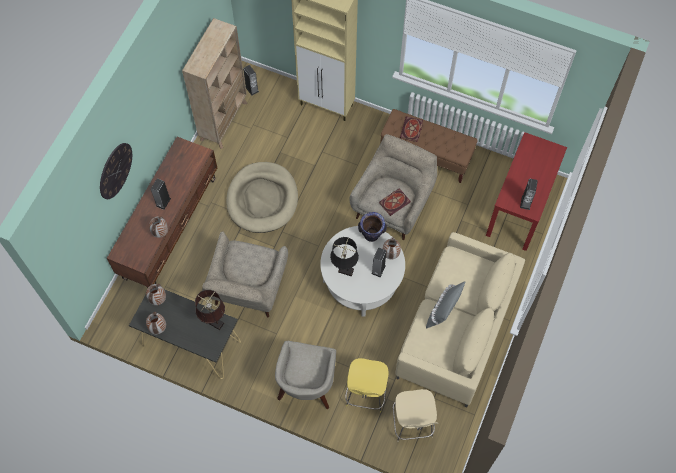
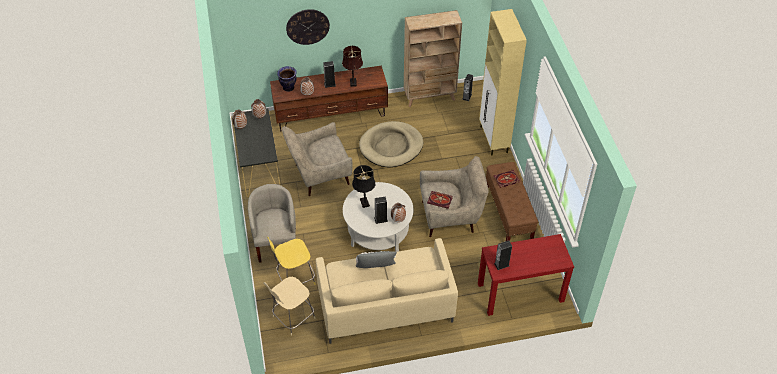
camera: 55 degrees right, 15 degrees down
(214, 322) = (266, 150): brown table lamp -> brown table lamp (353, 81)
(307, 385) = (276, 243): beige armchair -> beige armchair turned 105 degrees clockwise
(371, 235) = (403, 202): vase -> vase (288, 88)

